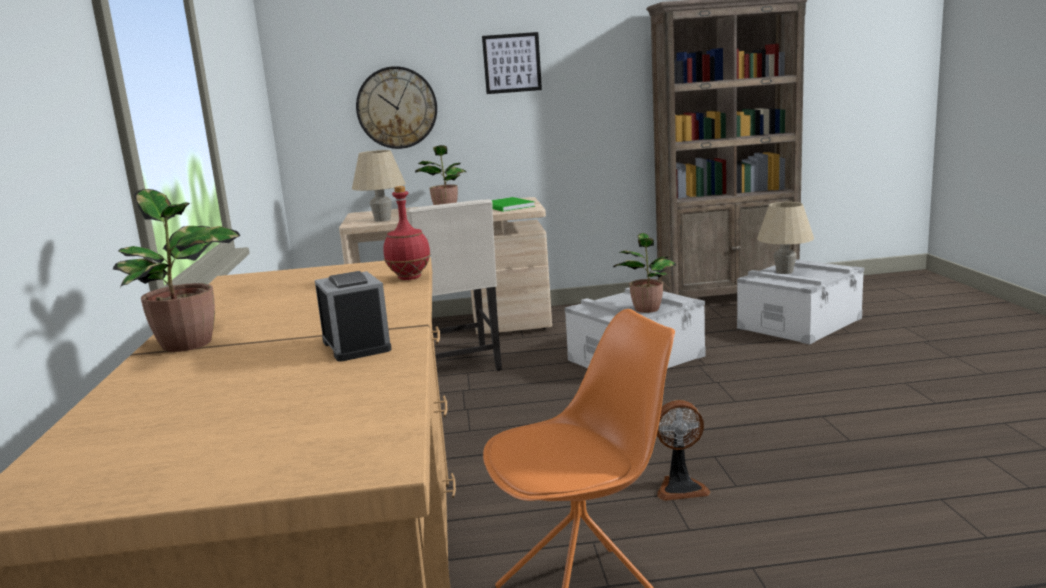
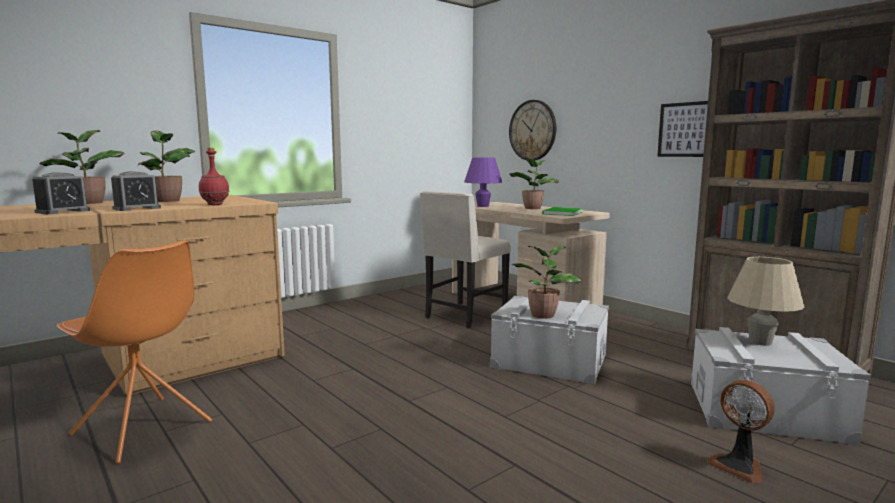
camera: 55 degrees right, 5 degrees down
(273, 301) = (168, 201): none -> potted plant
(382, 220) = (483, 206): beige table lamp -> purple table lamp
(390, 310) = (137, 208): none -> alarm clock
(512, 63) = (610, 97): picture -> picture (685, 129)
(680, 487) = (315, 426): fan -> fan (739, 466)

